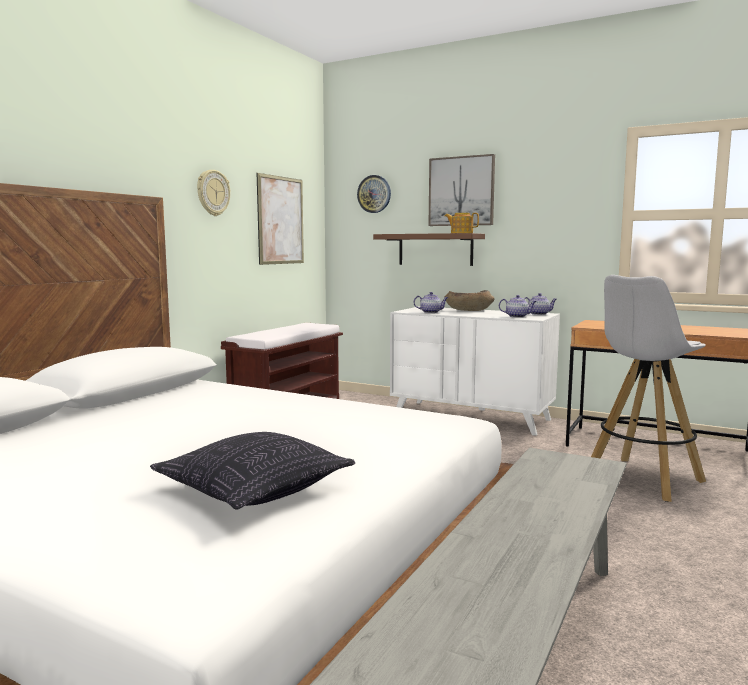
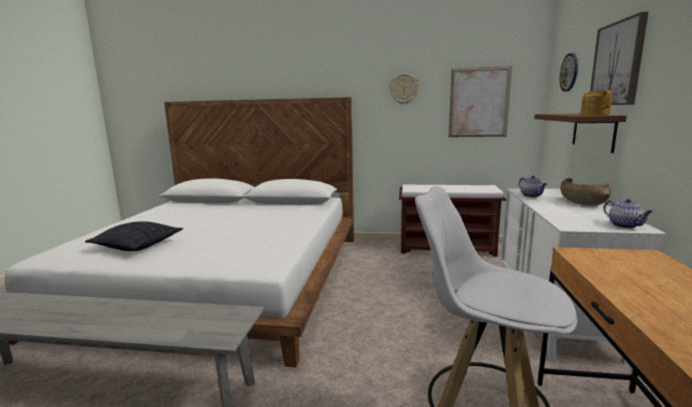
camera: 70 degrees right, 5 degrees up
(517, 316) = (572, 220): teapot -> none

